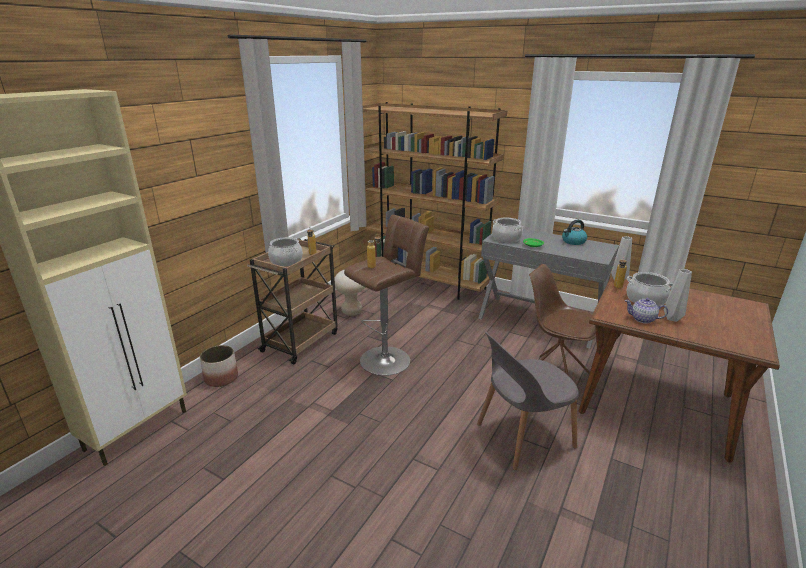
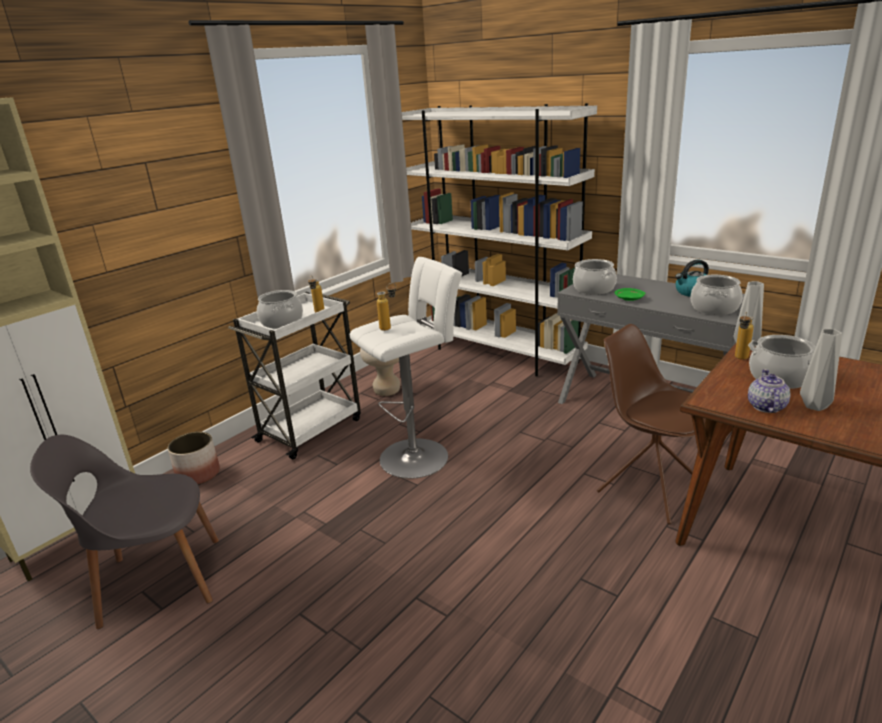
camera: 10 degrees right, 0 degrees up
(301, 341) = (311, 429): brown cart -> white cart
(388, 359) = (418, 455): brown stool -> white stool
(427, 283) = (499, 353): brown bookcase -> white bookcase
(522, 436) = (581, 575): grey chair -> grey chair (157, 581)
(590, 253) = (714, 308): none -> cooking pot
(643, 319) = (766, 407): teapot -> teapot turned 75 degrees clockwise

